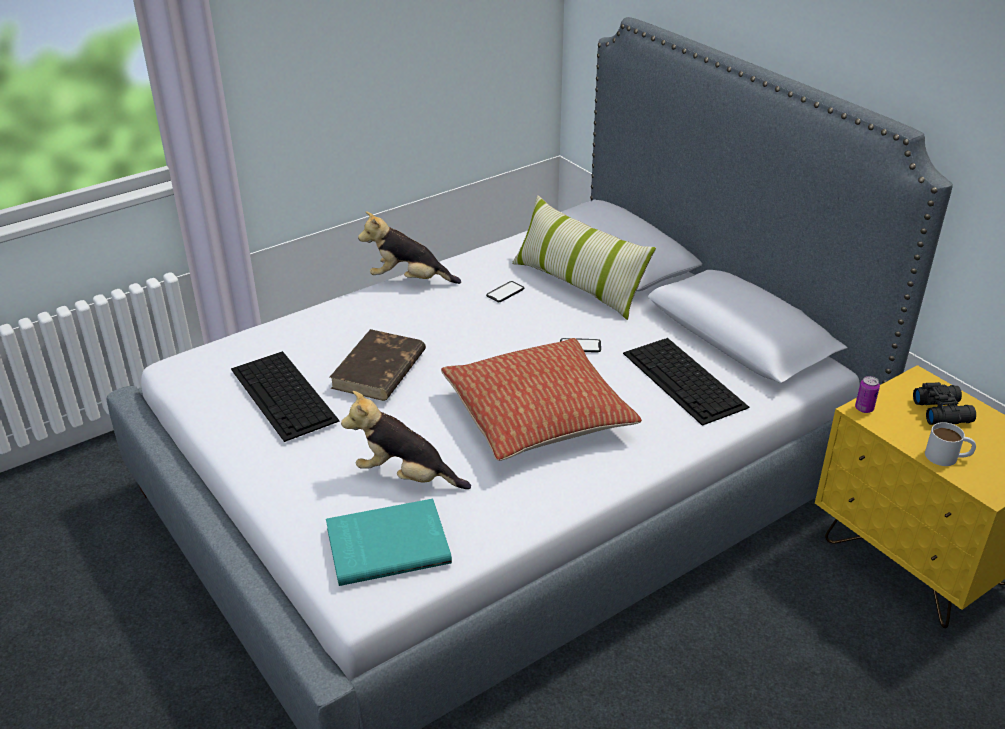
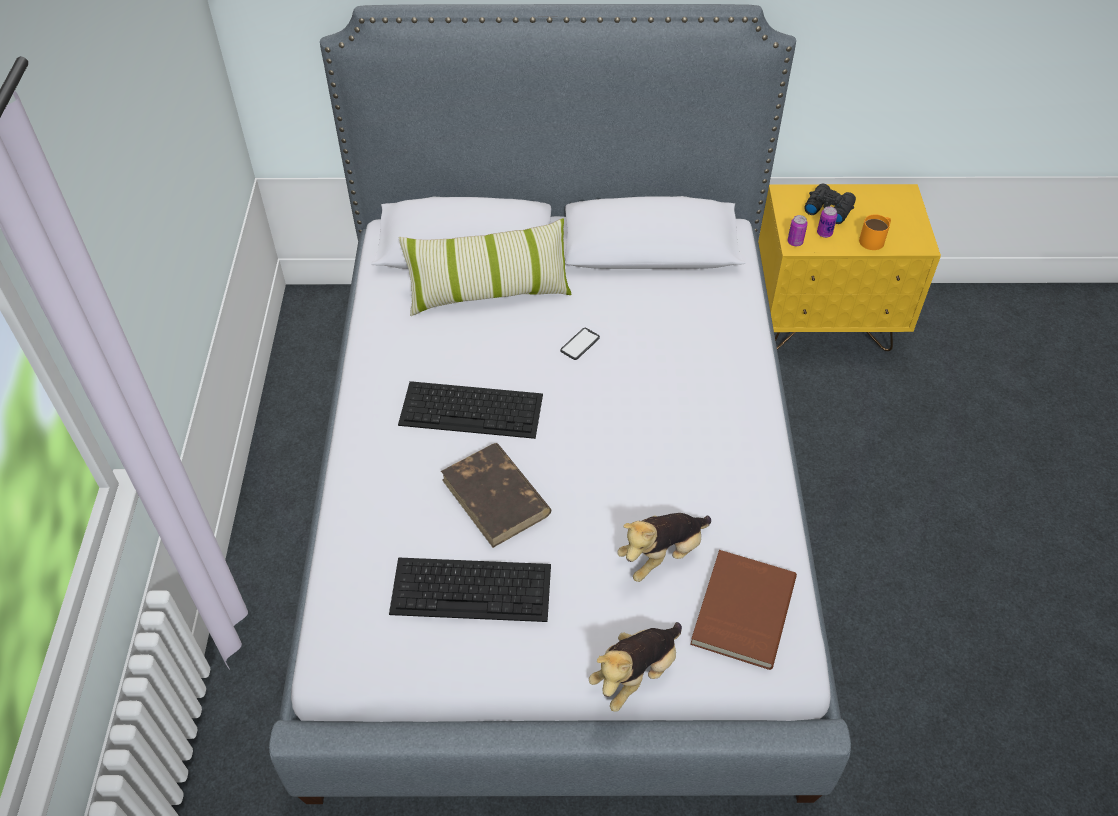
camera: 55 degrees left, 15 degrees up
(387, 544) = (741, 610): turquoise book -> brown book
(409, 280) = (362, 401): plush toy -> plush toy (635, 674)
(505, 292) = (452, 346): phone -> none
(538, 416) = (652, 425): pillow -> none
(685, 380) = (681, 311): keyboard -> keyboard (472, 409)
(904, 422) = (824, 233): none -> can
(948, 457) = (875, 239): white mug -> orange mug

